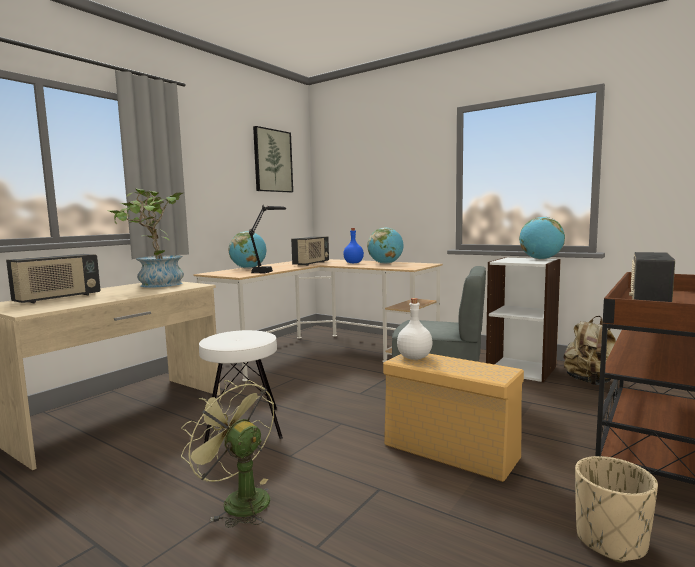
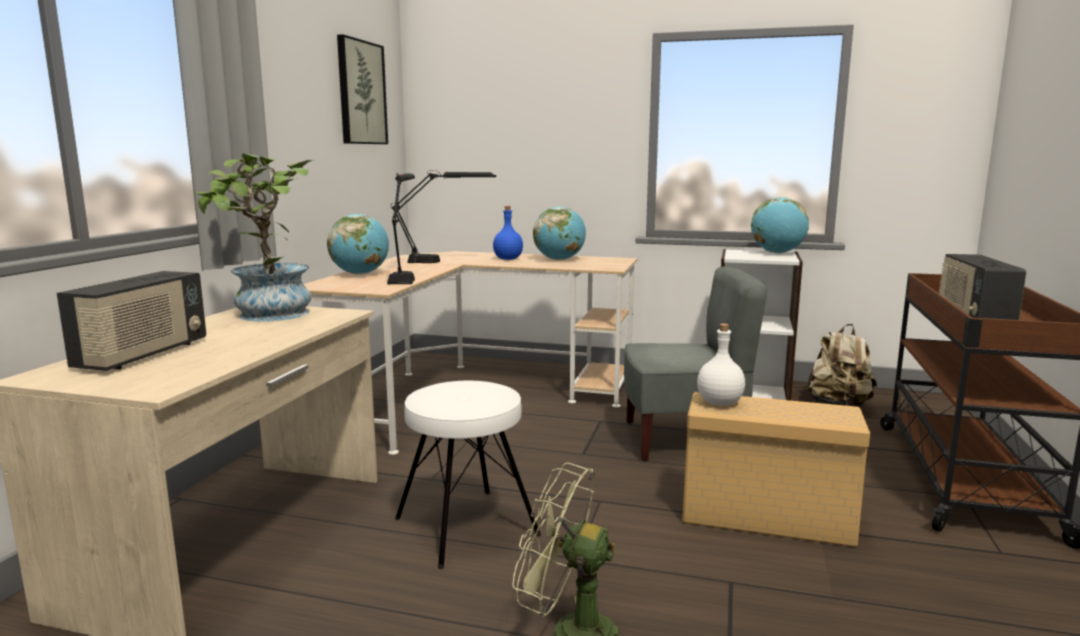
camera: 20 degrees left, 5 degrees up
(311, 263) = (444, 261): radio -> black table lamp
(611, 541) = (1009, 594): beige planter -> none

